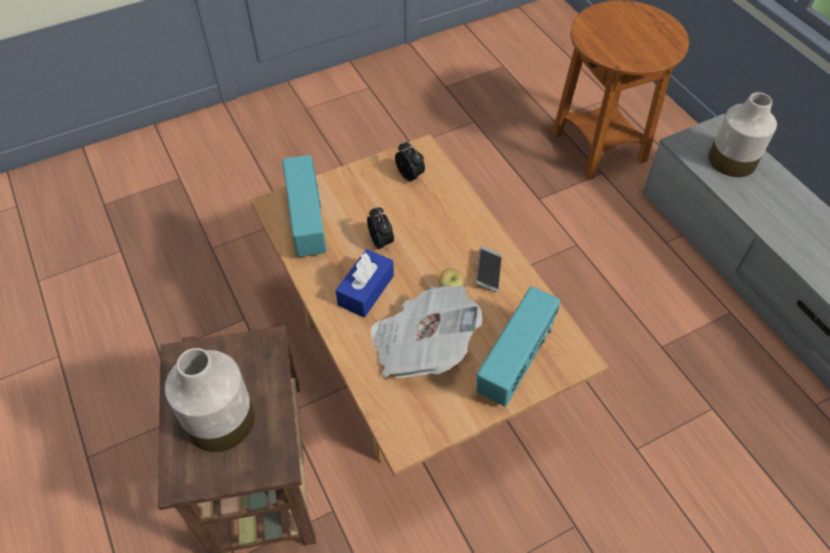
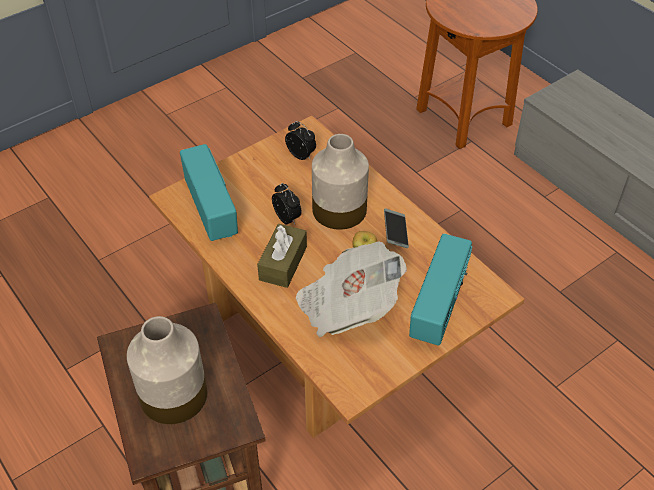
camera: 10 degrees left, 5 degrees down
(366, 290) = (283, 263): blue tissue box -> brown tissue box
(732, 159) = (594, 109): beige vase -> beige vase (339, 208)

